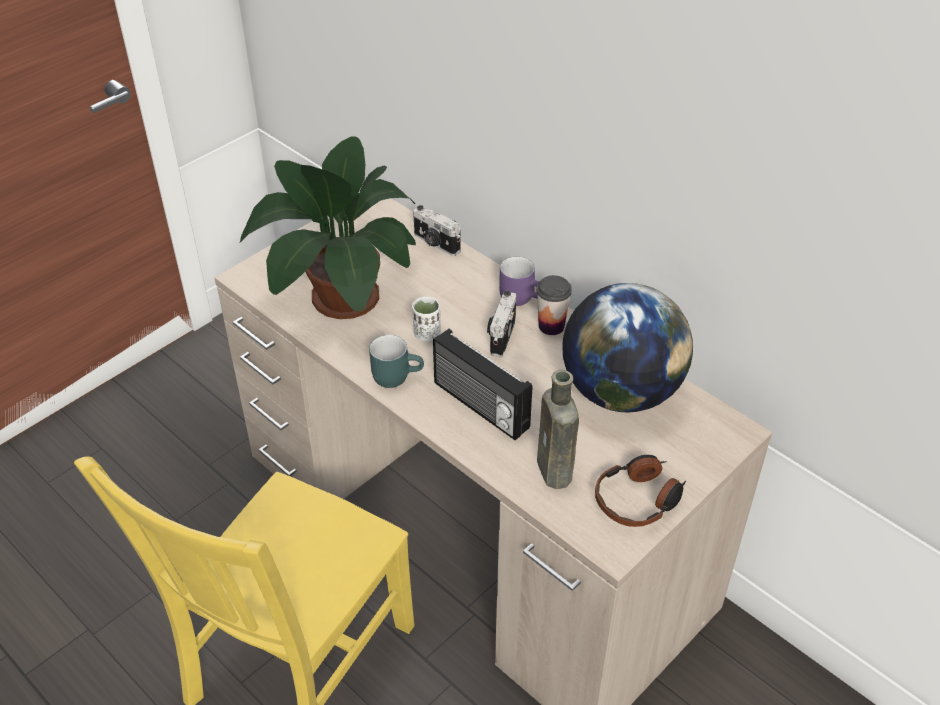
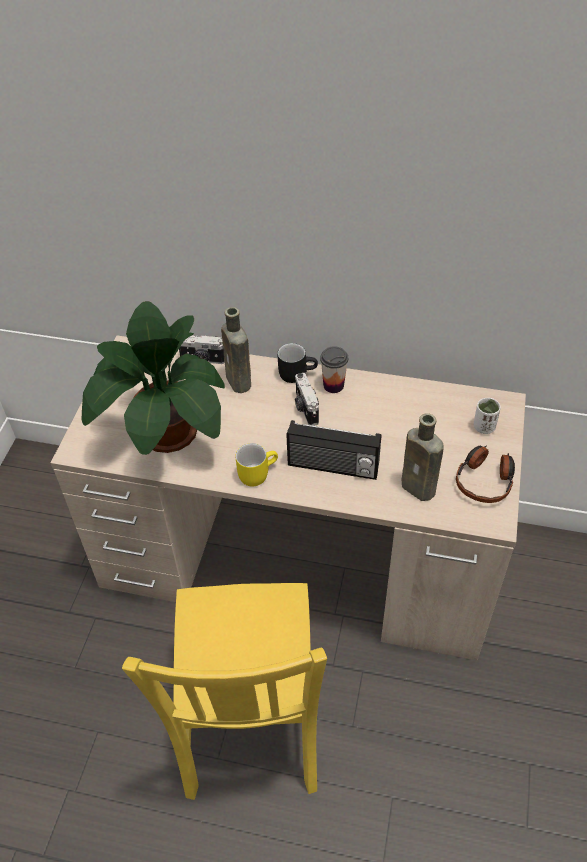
camera: 30 degrees left, 5 degrees up
(396, 375) = (256, 472): turquoise mug -> yellow mug
(427, 334) = (253, 431): white cup -> white cup (484, 427)
(454, 281) = (239, 383): none -> brown bottle
(522, 297) = (296, 373): purple mug -> black mug
(620, 392) = (415, 411): globe -> none

